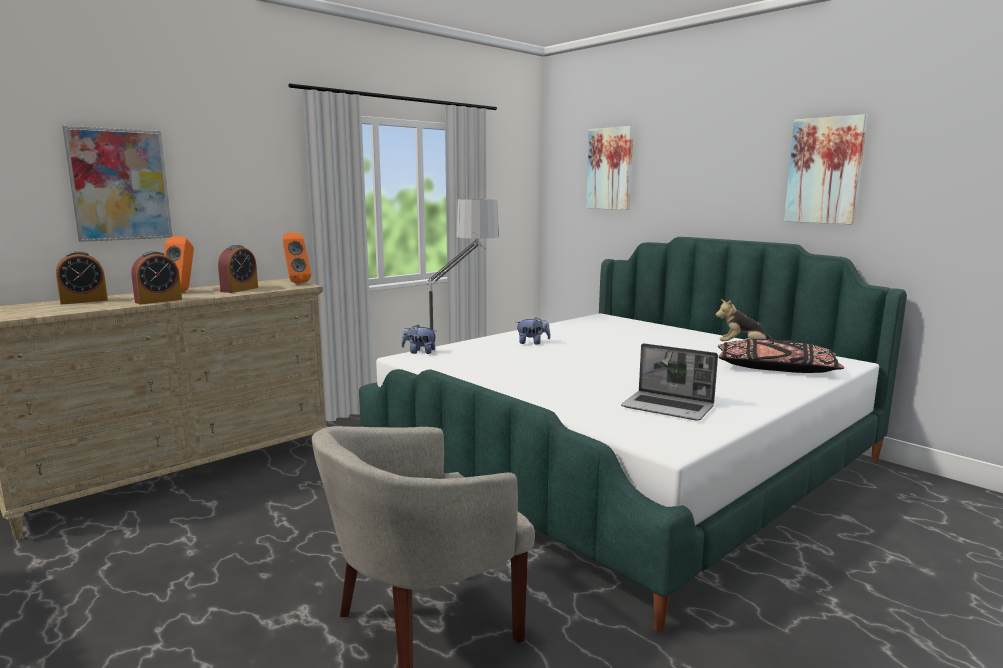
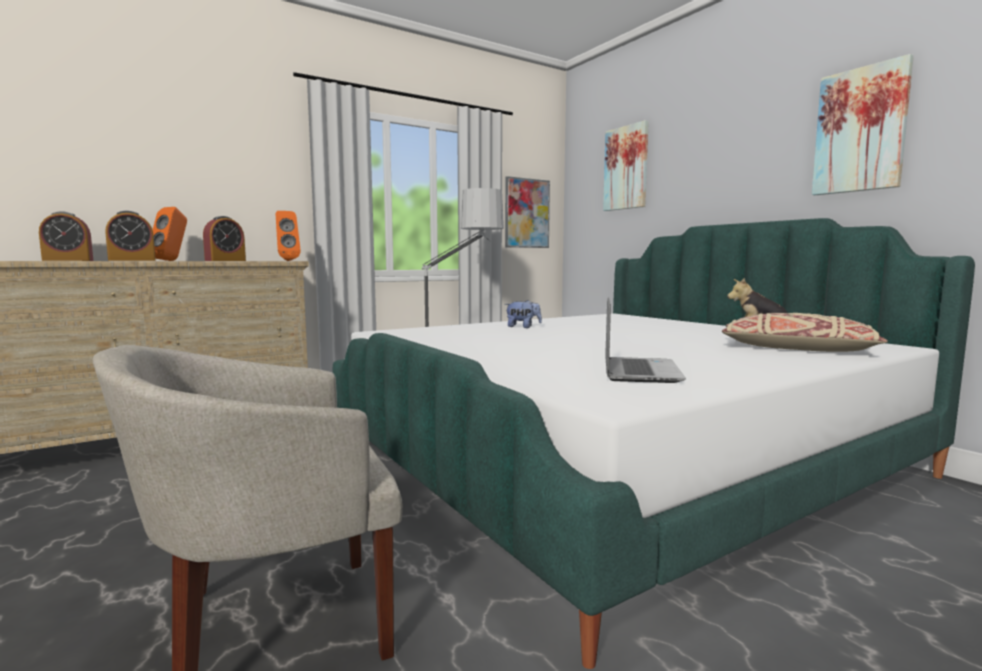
camera: 10 degrees right, 5 degrees down
(120, 185) = (121, 158): picture -> picture (527, 213)
(419, 352) = (399, 329): plush toy -> none
(668, 407) = (639, 371): laptop -> laptop turned 120 degrees counterclockwise
(775, 369) = (796, 349): black pillow -> beige pillow

